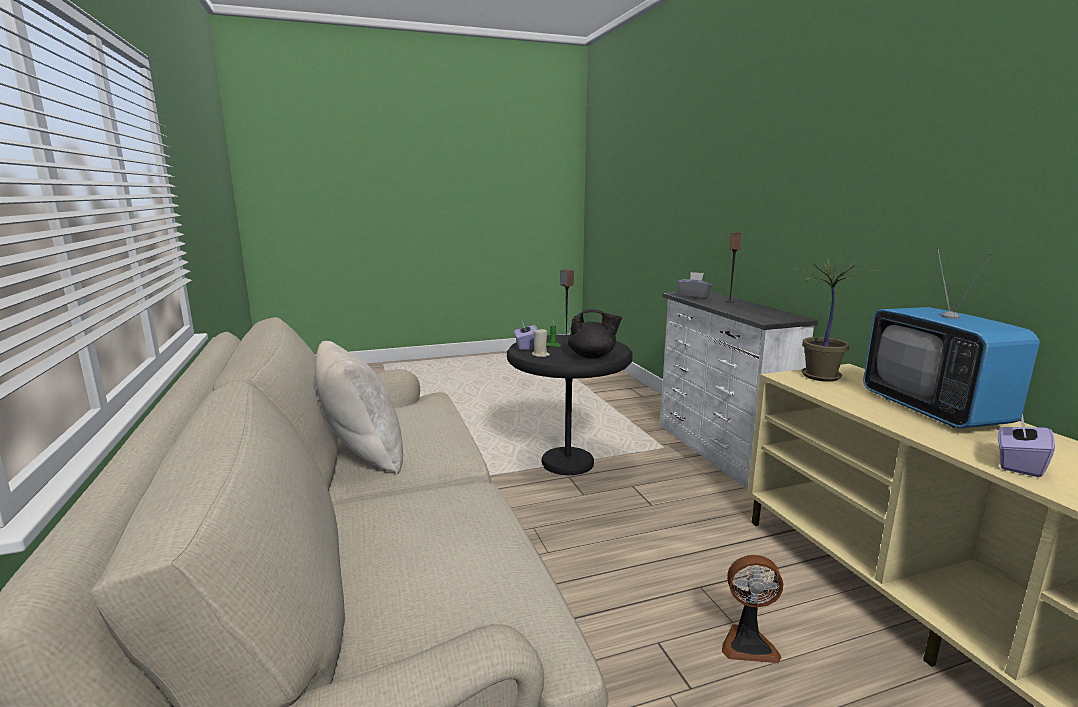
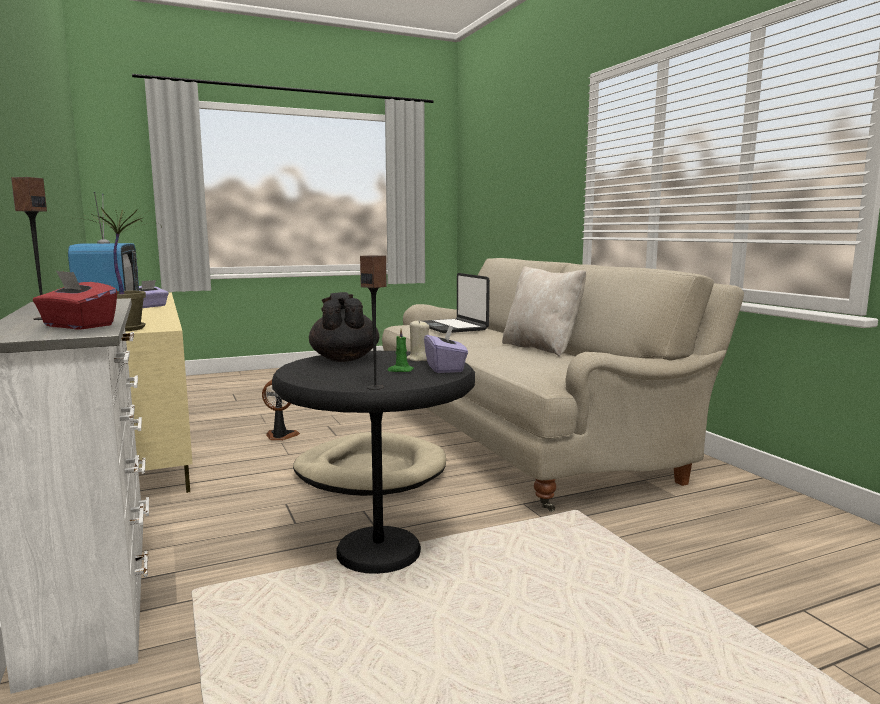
camera: 175 degrees right, 5 degrees down
(434, 560) = (452, 327): none -> laptop
(586, 544) = (370, 471): none -> beige dog bed
(592, 356) = (344, 359): black teapot -> black teapot turned 75 degrees clockwise
(694, 296) = (77, 326): grey tissue box -> red tissue box

